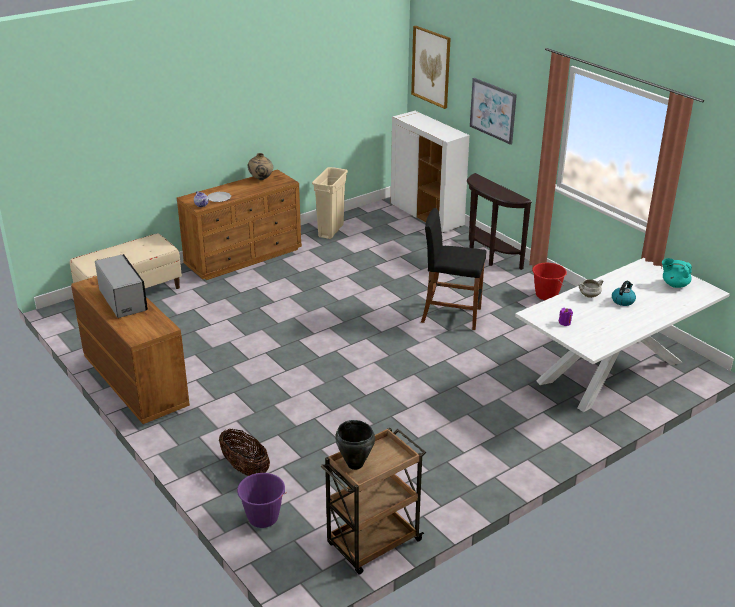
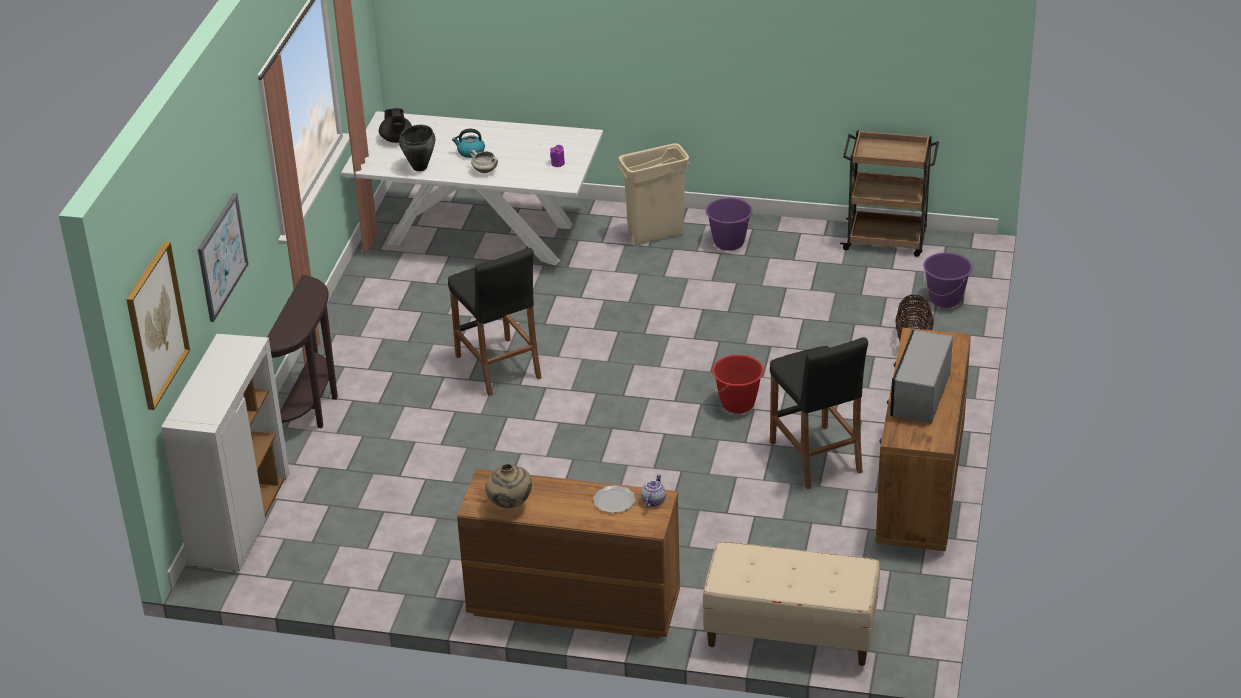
camera: 130 degrees left, 5 degrees up
(215, 366) = (816, 457): none -> black stool
(331, 231) = (397, 577): beige trash can -> beige trash can (655, 235)
(355, 464) = (907, 156): black cooking pot -> black cooking pot (420, 167)
(472, 464) = (728, 243): none -> purple bucket
(546, 295) = (366, 329): red bucket -> red bucket (738, 404)
(674, 284) = (397, 139): turquoise teapot -> black teapot

